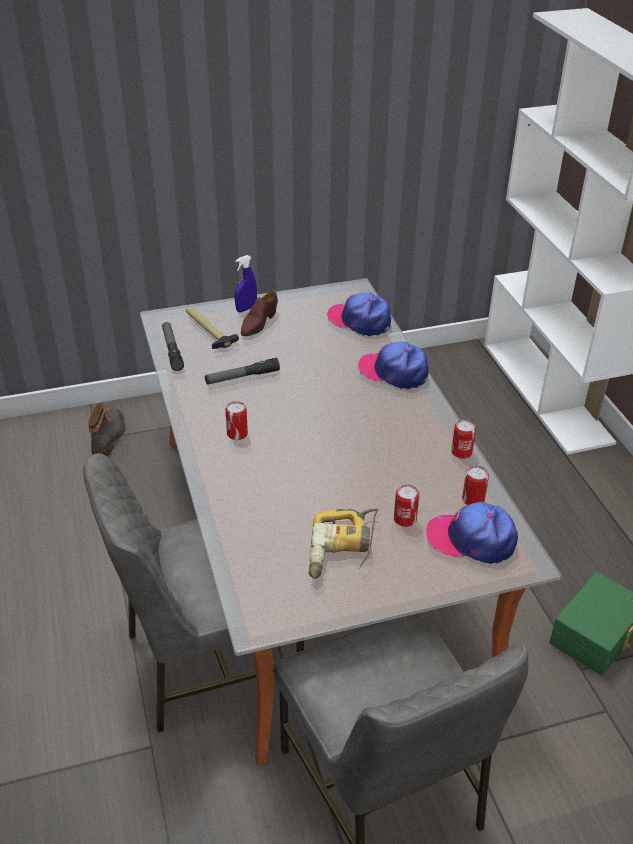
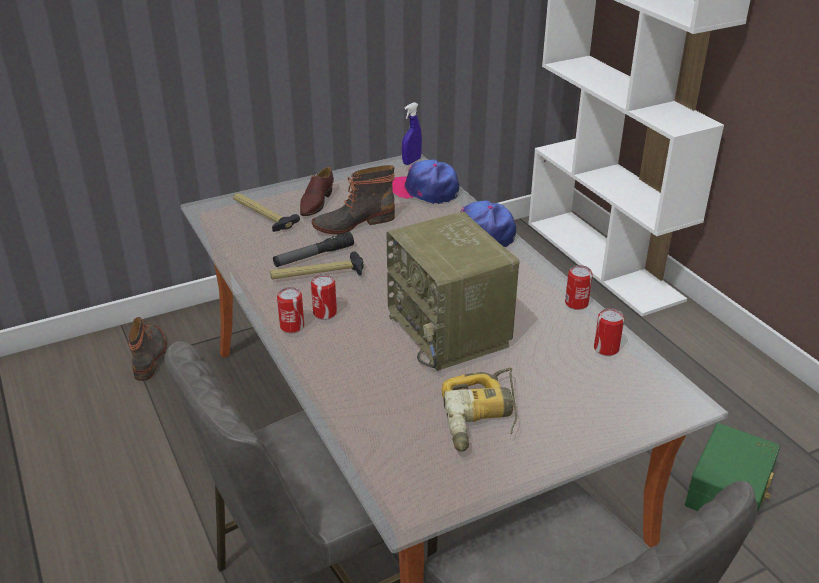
camera: 10 degrees left, 5 degrees down
(172, 350) = (227, 238): flashlight -> none
(241, 396) = (317, 274): none -> hammer
(246, 309) = (298, 191): blue spray bottle -> blue spray bottle (411, 161)
(286, 347) = (353, 222): none -> boot
(340, 465) = (450, 331): none -> radio
(405, 519) = (540, 377): can -> can (292, 326)
(472, 539) = (620, 388): cap -> none

